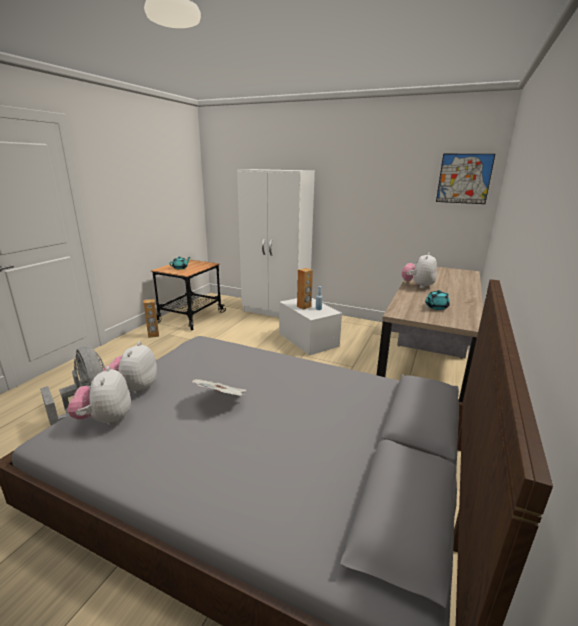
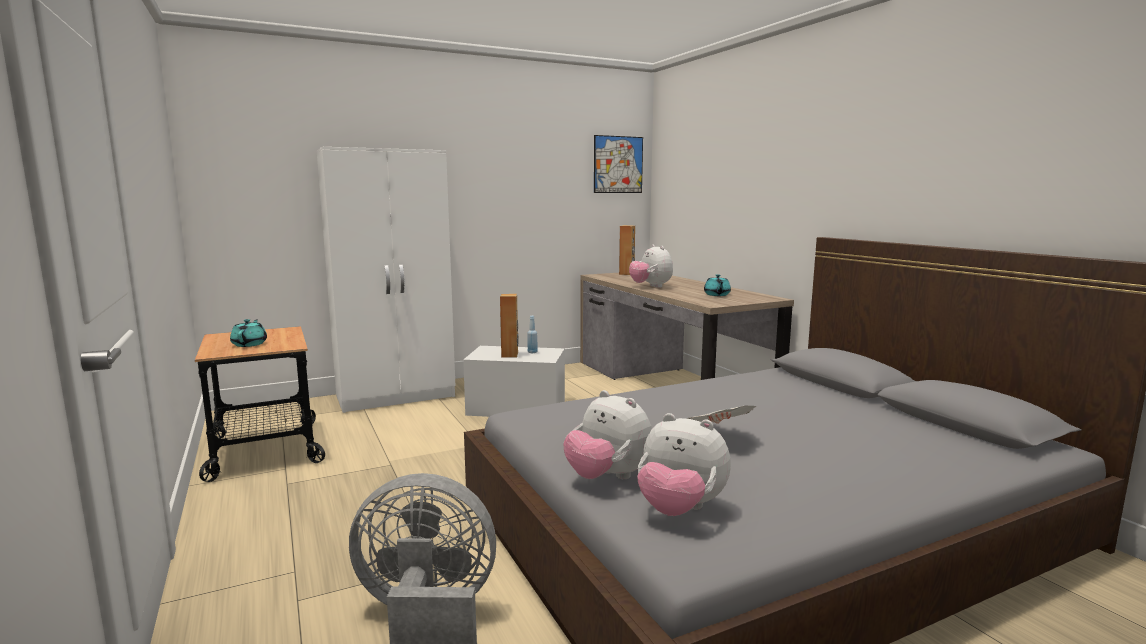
camera: 50 degrees left, 10 degrees down
(153, 335) = (258, 497): brown speaker -> brown speaker (627, 274)

